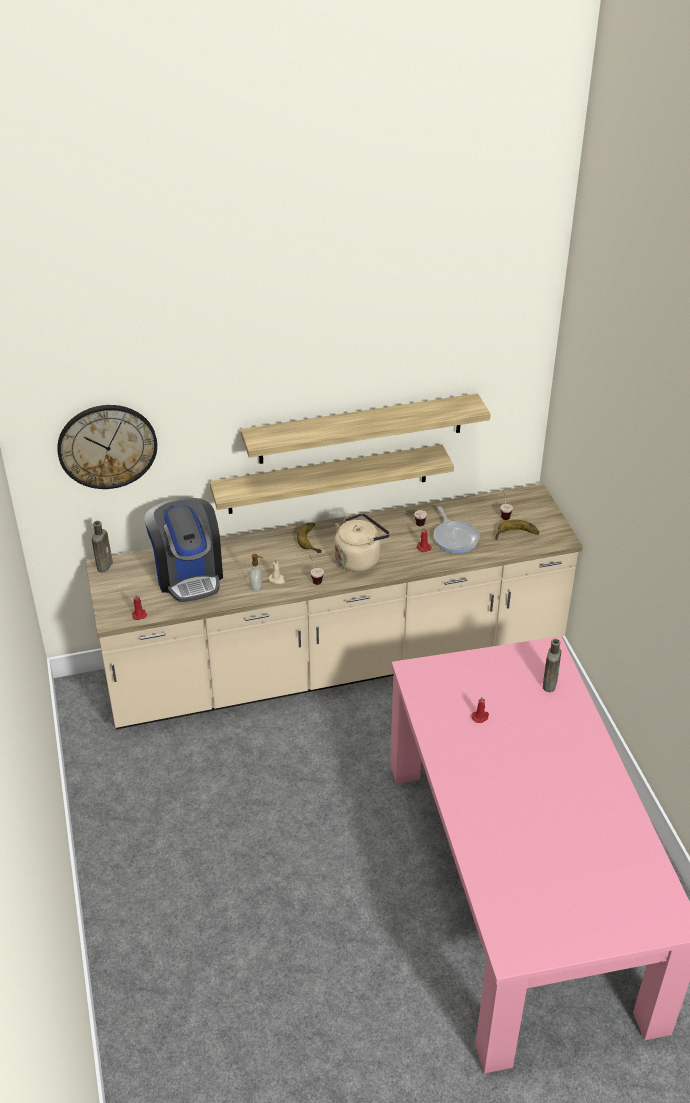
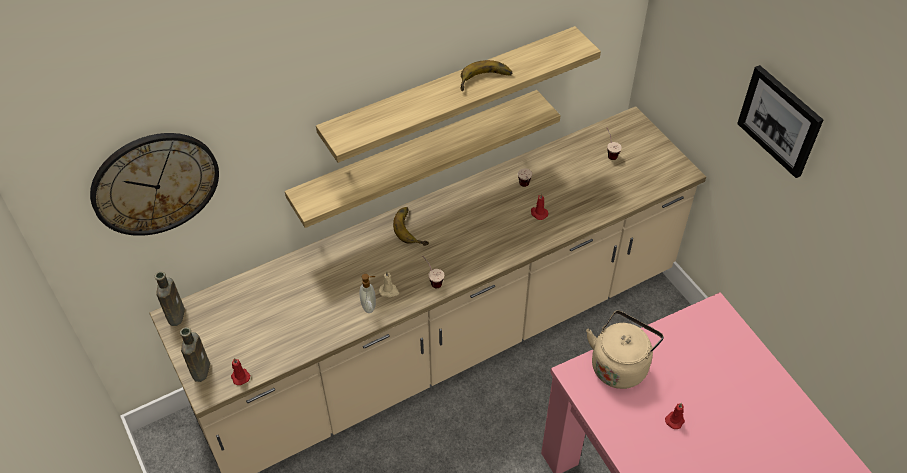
camera: 15 degrees left, 10 degrees up
(188, 574) = (282, 306): coffee machine -> none
(359, 559) = (473, 243): beige kettle -> beige kettle (620, 365)
(455, 538) = (568, 194): frying pan -> none
(516, 535) = (633, 178): banana -> banana (485, 81)
(550, 683) = (732, 356): brown bottle -> brown bottle (201, 369)
(620, 486) = (780, 120): none -> picture

